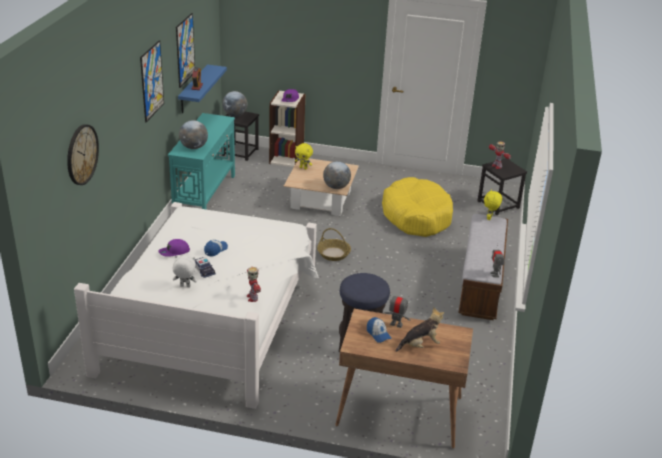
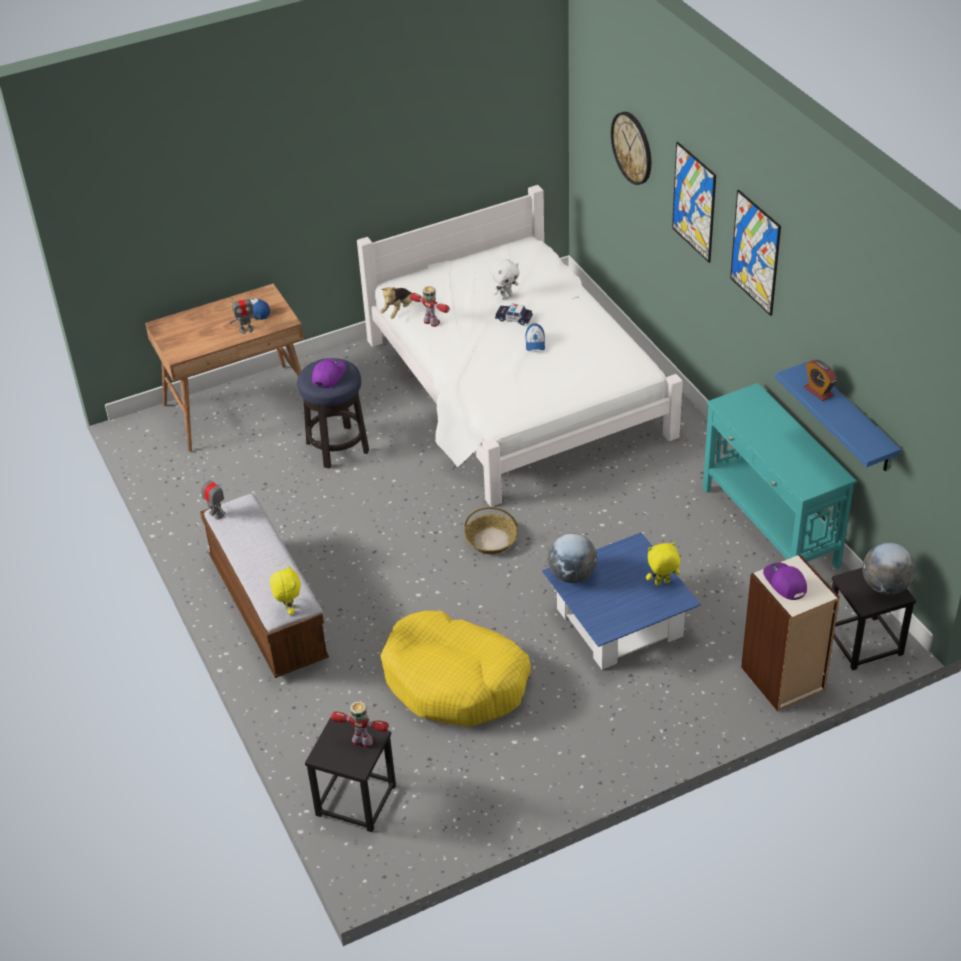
camera: 145 degrees right, 10 degrees up
(174, 252) = (571, 320): purple cap -> purple cap (328, 375)
(185, 50) = (842, 332): picture -> picture (694, 202)
(193, 147) = (750, 411): globe -> none
(321, 200) = (619, 622): beige coffee table -> blue coffee table
(420, 345) = (207, 323): plush toy -> plush toy (398, 311)

